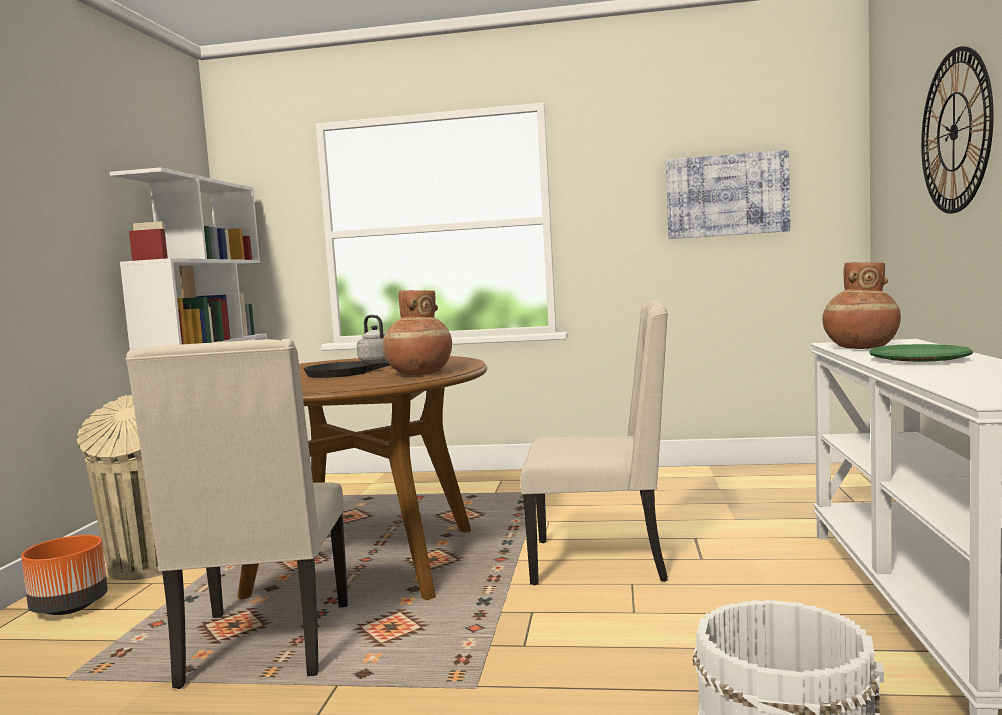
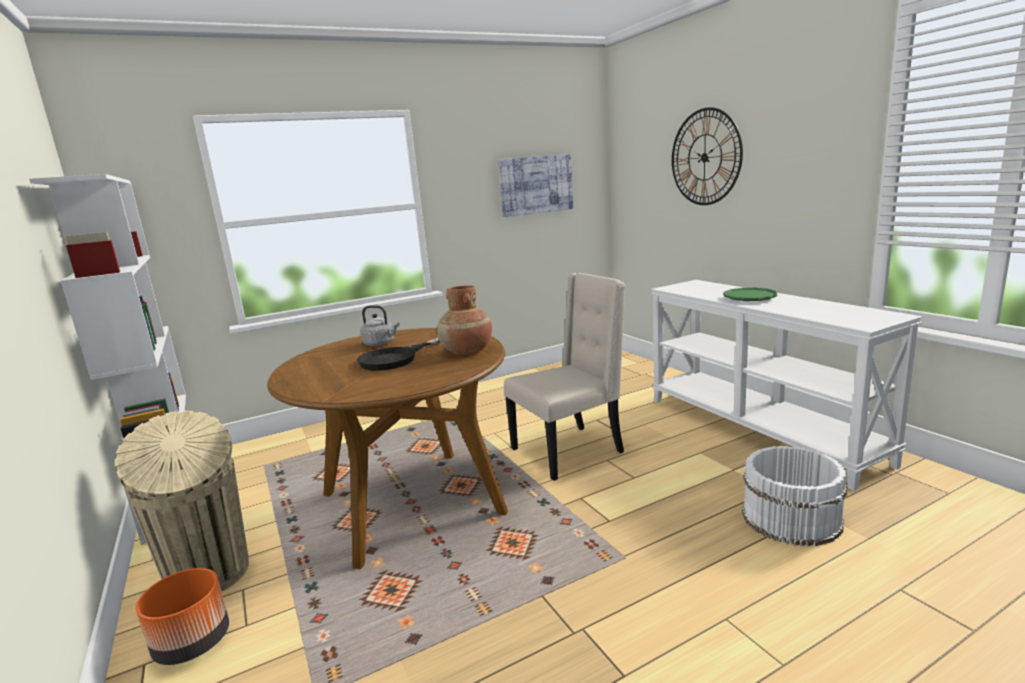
camera: 35 degrees left, 10 degrees up
(264, 646) = (443, 593): beige chair -> none
(860, 347) = (691, 291): brown vase -> none

